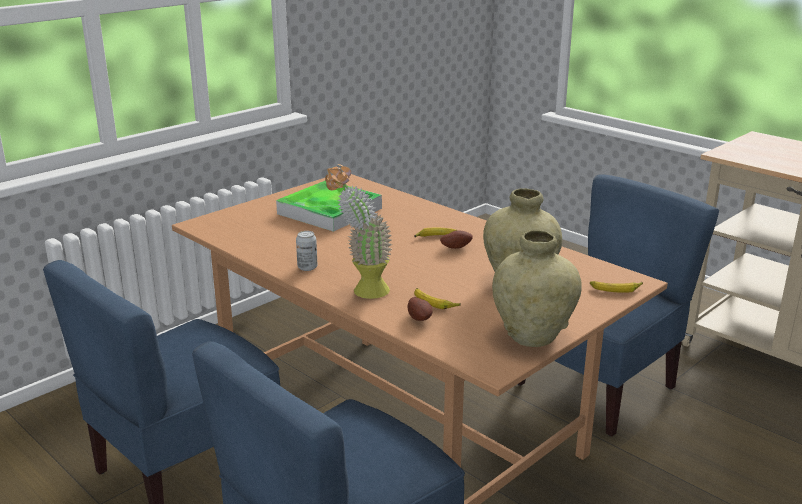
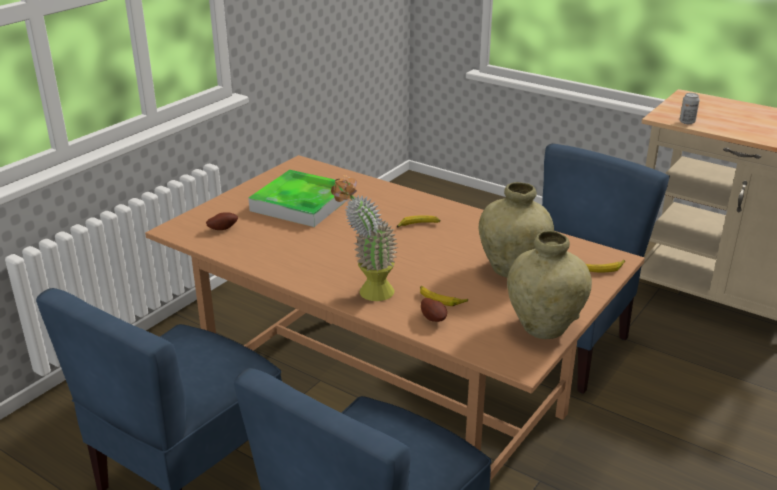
camera: 10 degrees left, 5 degrees up
(307, 267) = (304, 271): can -> can (687, 122)
(456, 247) = (439, 235): potato -> potato (222, 228)

